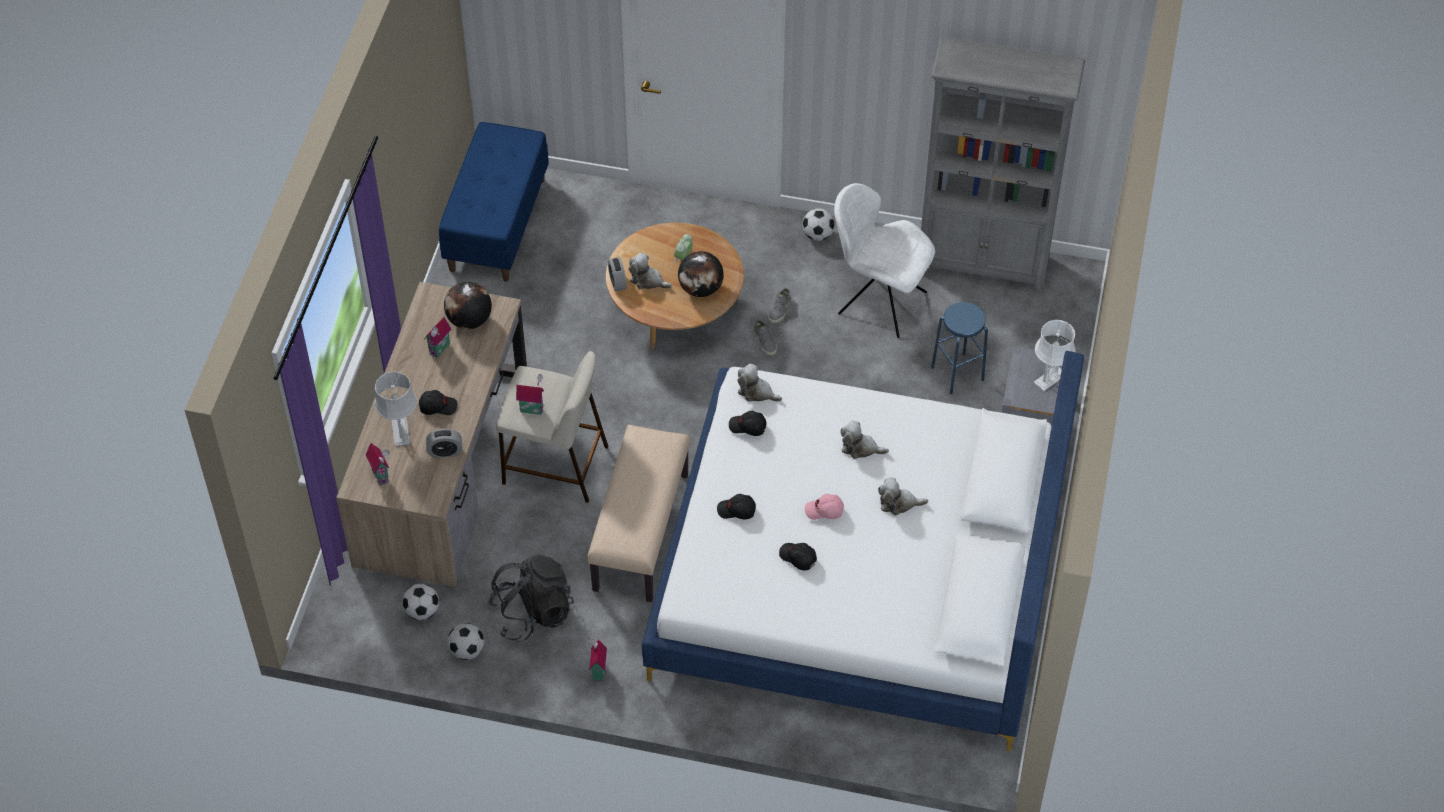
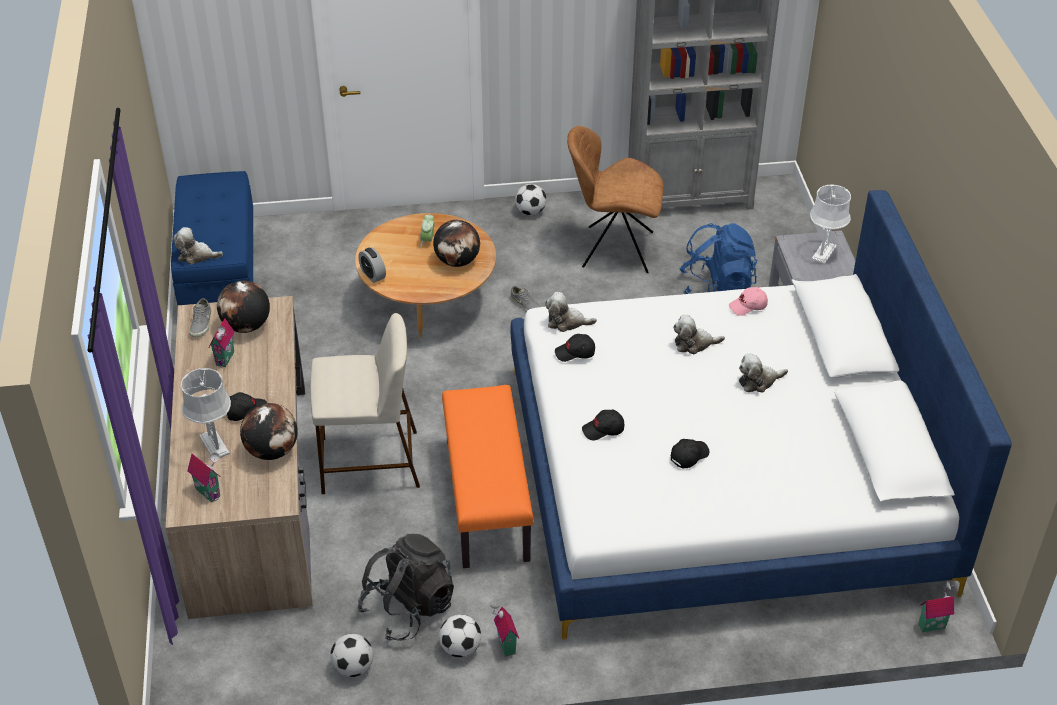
camera: 20 degrees left, 10 degrees down
(422, 611) = (286, 641): football -> football (460, 648)
(445, 452) = (272, 451): alarm clock -> globe
(532, 408) = (346, 391): toy house -> toy house (931, 624)
(642, 532) = (488, 499): beige bench -> orange bench
(647, 280) = (402, 266): plush toy -> plush toy (196, 255)
(780, 310) = (527, 277): grey shoe -> grey shoe (202, 324)
(797, 558) = (689, 456): black cap -> black cap turned 120 degrees clockwise
(824, 511) = (691, 406): pink cap -> pink cap (748, 306)
(879, 301) = (614, 249): white chair -> brown chair
(957, 373) = (716, 287): blue stool -> blue backpack

